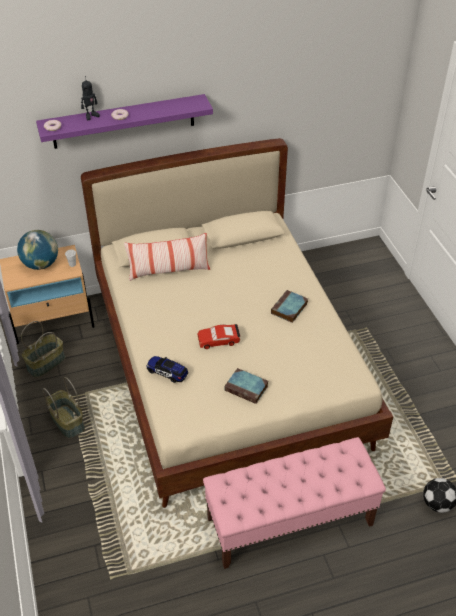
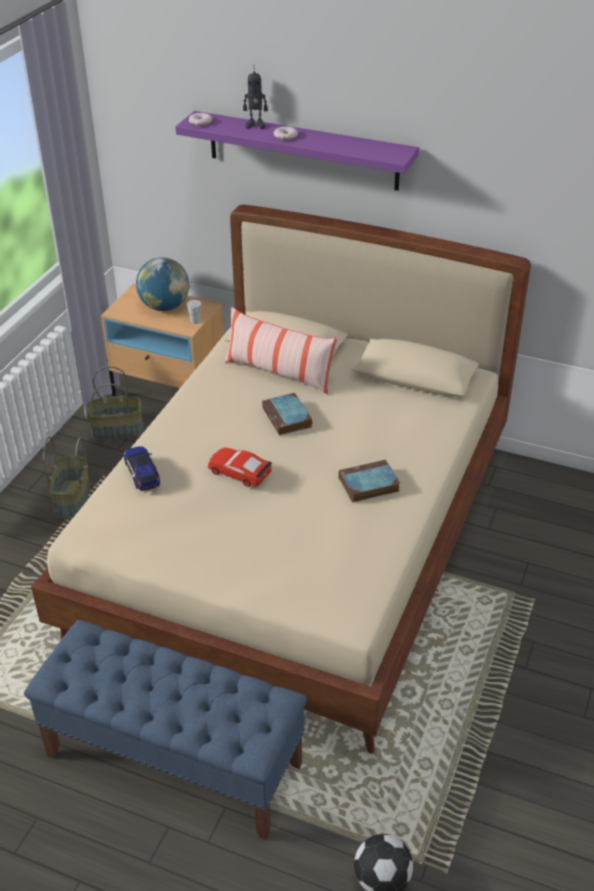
camera: 40 degrees right, 5 degrees down
(247, 388) = (208, 542): book -> book (288, 418)
(290, 521) = (175, 760): pink bench -> blue bench

